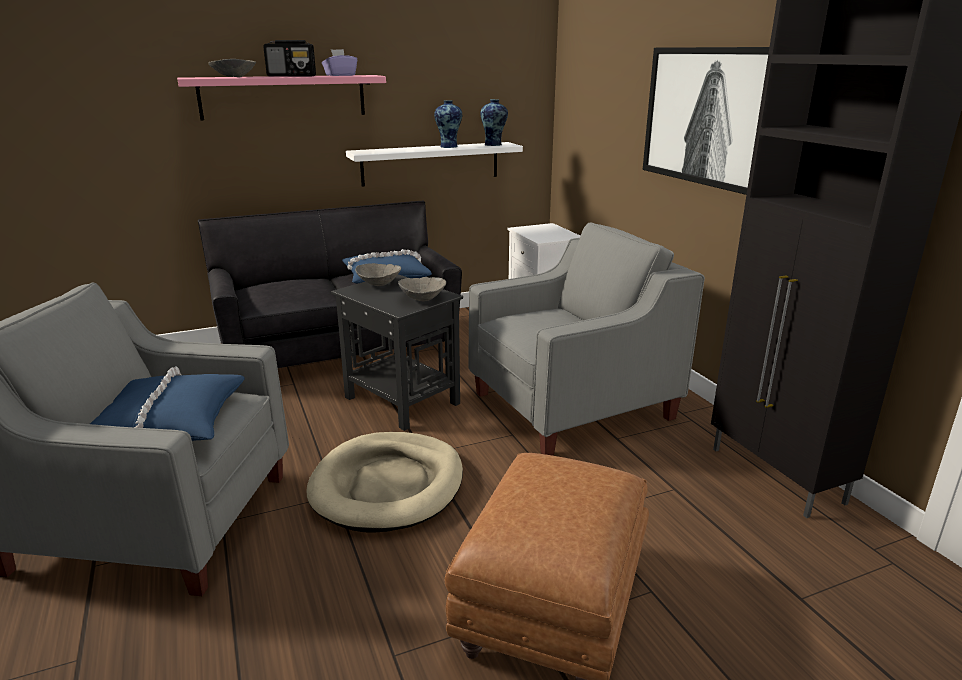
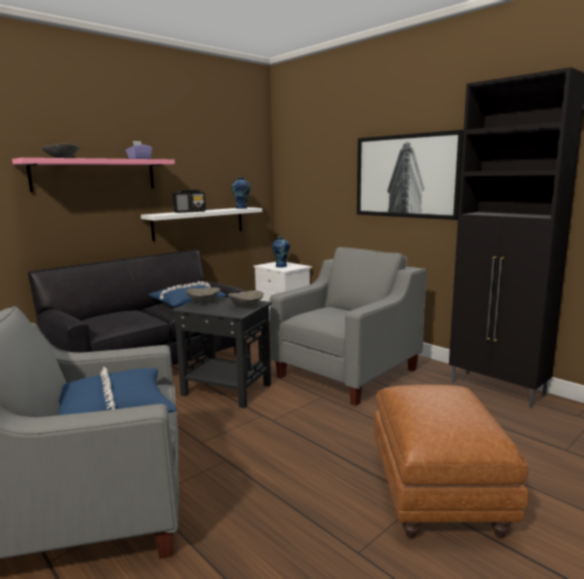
camera: 20 degrees left, 10 degrees down
(292, 76) = (105, 158): radio -> radio (190, 212)
(388, 485) = (261, 445): beige dog bed -> none
(449, 146) = (213, 210): vase -> vase (281, 266)

